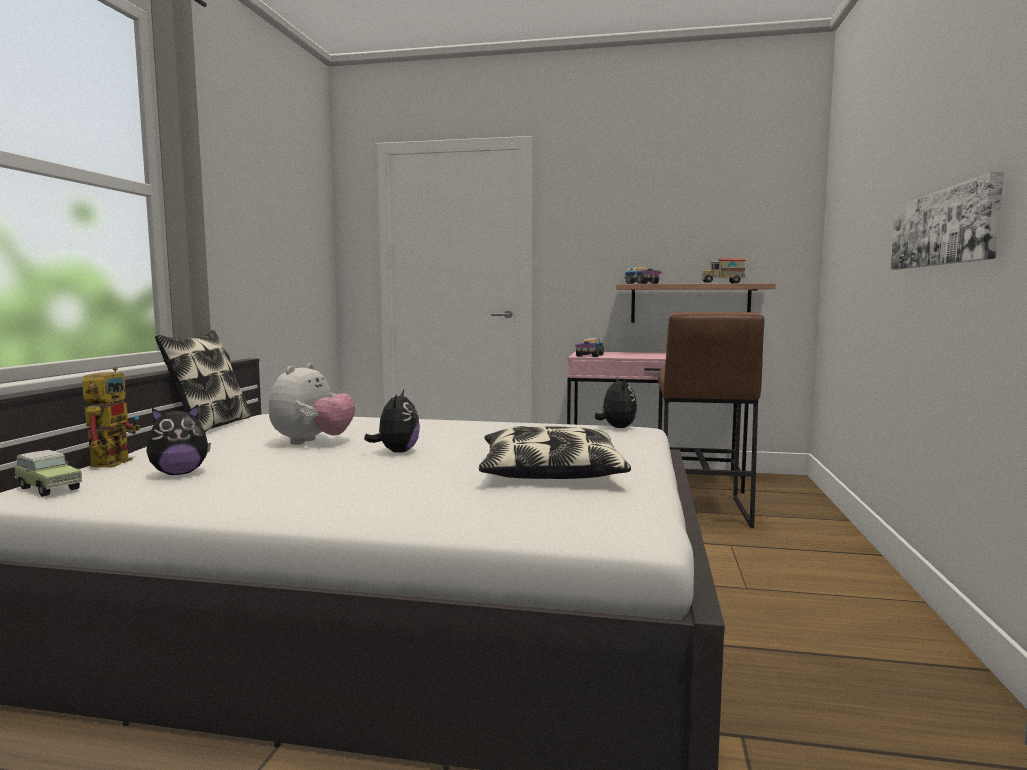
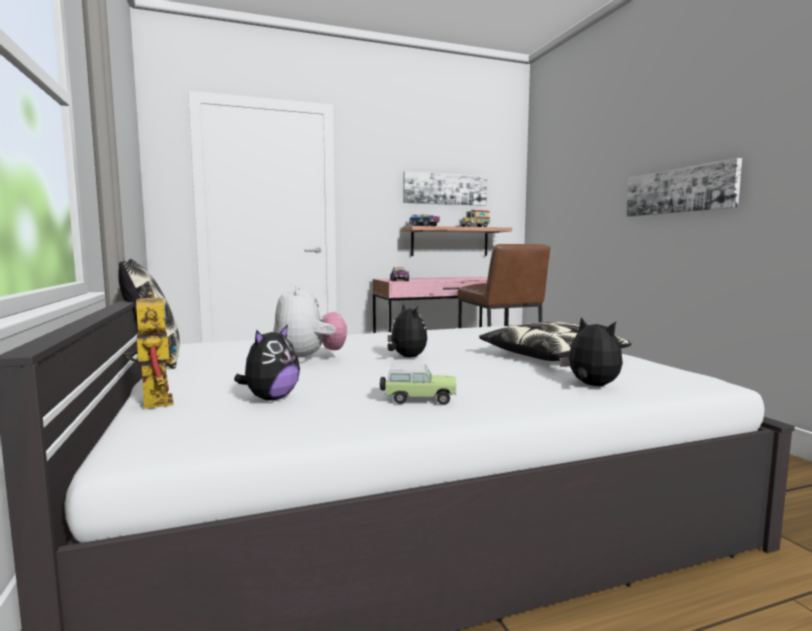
camera: 30 degrees left, 0 degrees up
(48, 488) = (165, 434): toy car -> toy car (418, 399)
(616, 428) = (494, 327): plush toy -> plush toy (591, 386)
(684, 230) = (445, 189): none -> picture

